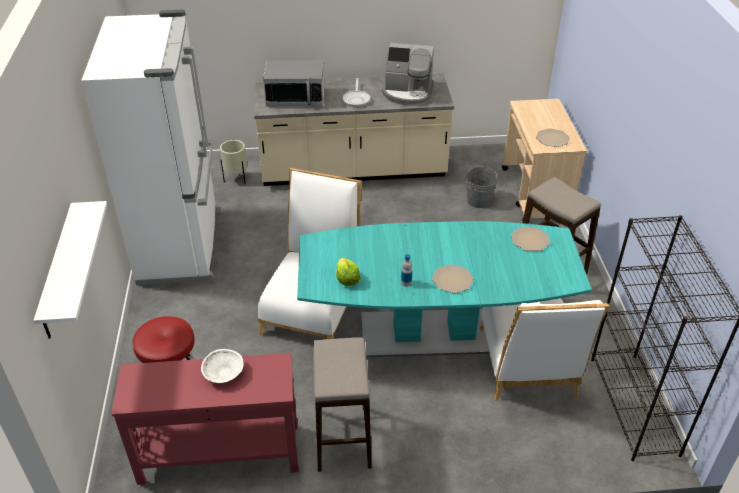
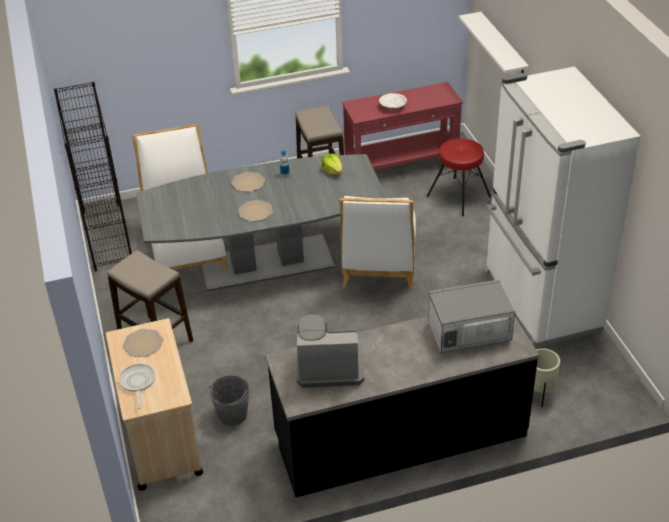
camera: 170 degrees right, 0 degrees up
(353, 170) = (400, 436): beige counter -> black counter
(356, 99) = (391, 344): frying pan -> frying pan (137, 383)
(434, 332) = (267, 262): turquoise dining table -> grey dining table
(530, 240) = (181, 224): plate -> plate (255, 211)

